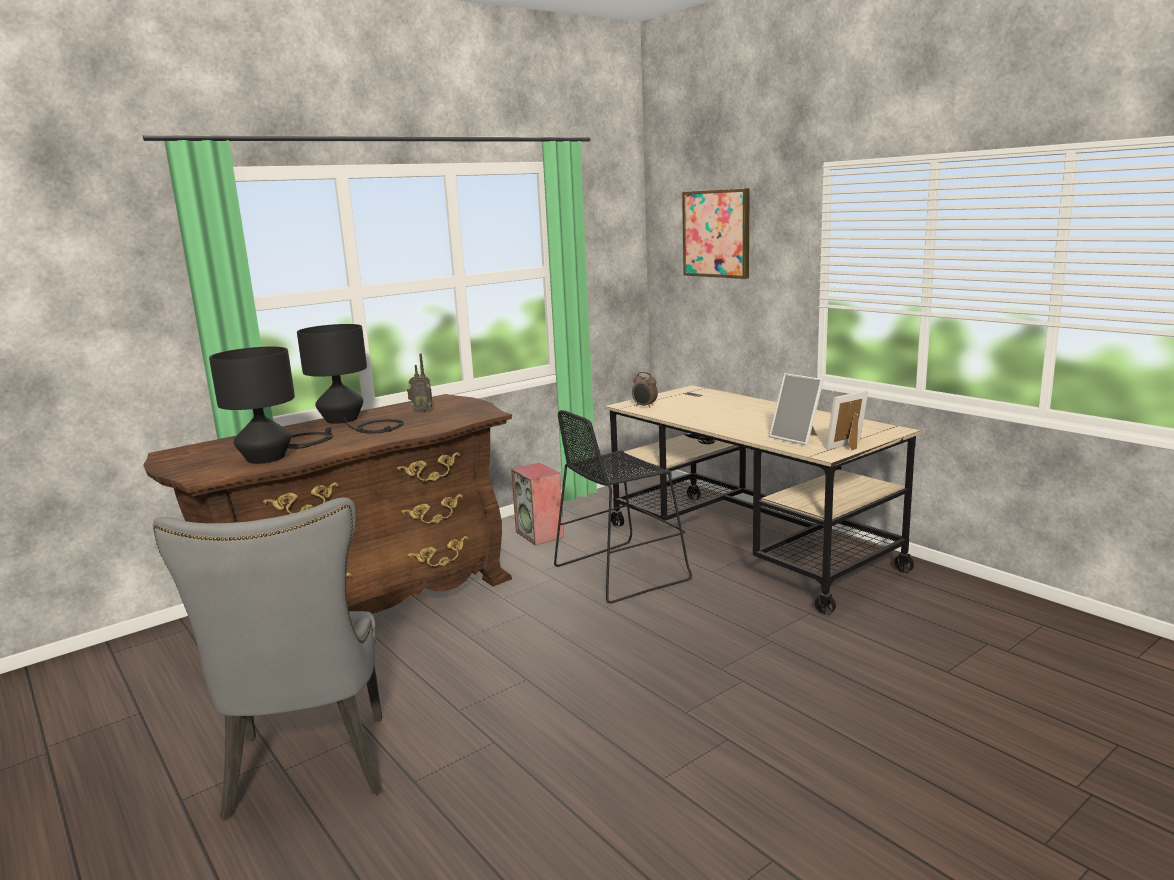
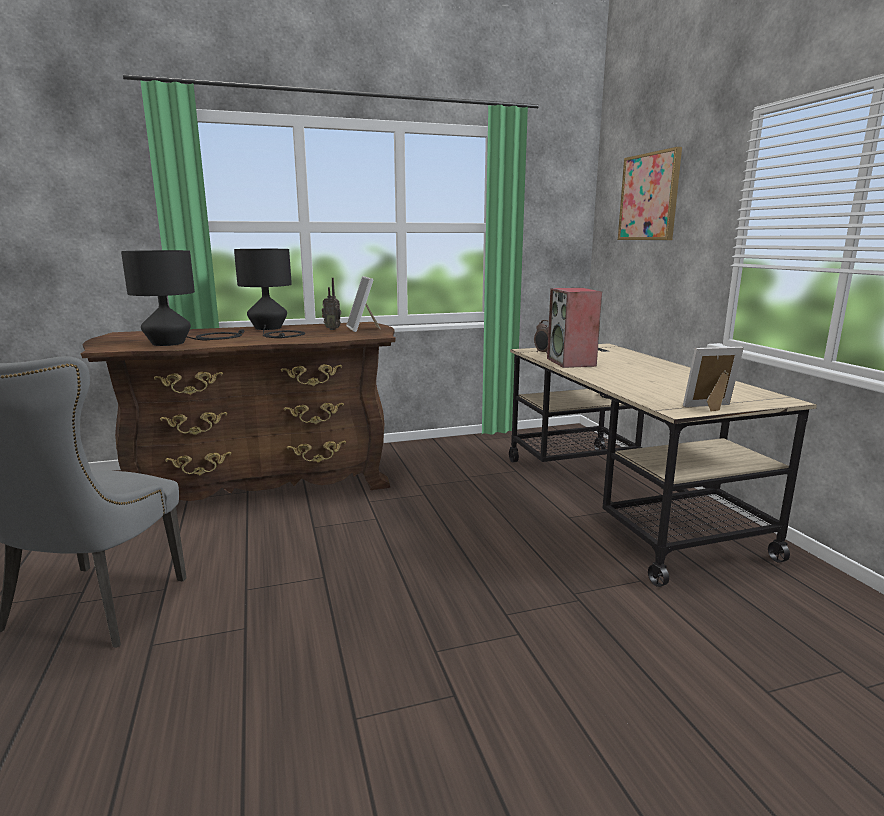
camera: 20 degrees right, 0 degrees up
(540, 534) = (444, 456): speaker -> speaker (572, 362)
(621, 571) = (485, 500): black stool -> none
(797, 438) = (661, 393): picture frame -> picture frame (363, 329)

